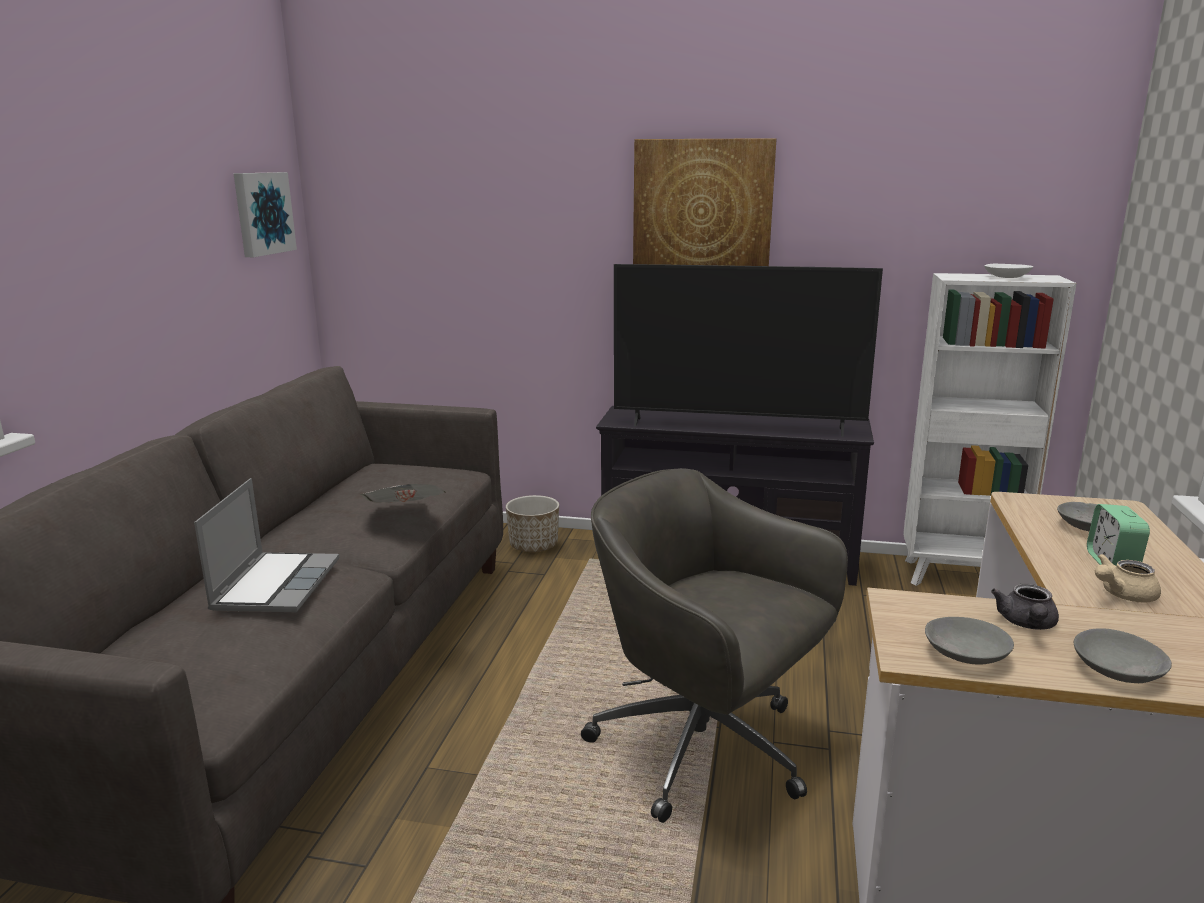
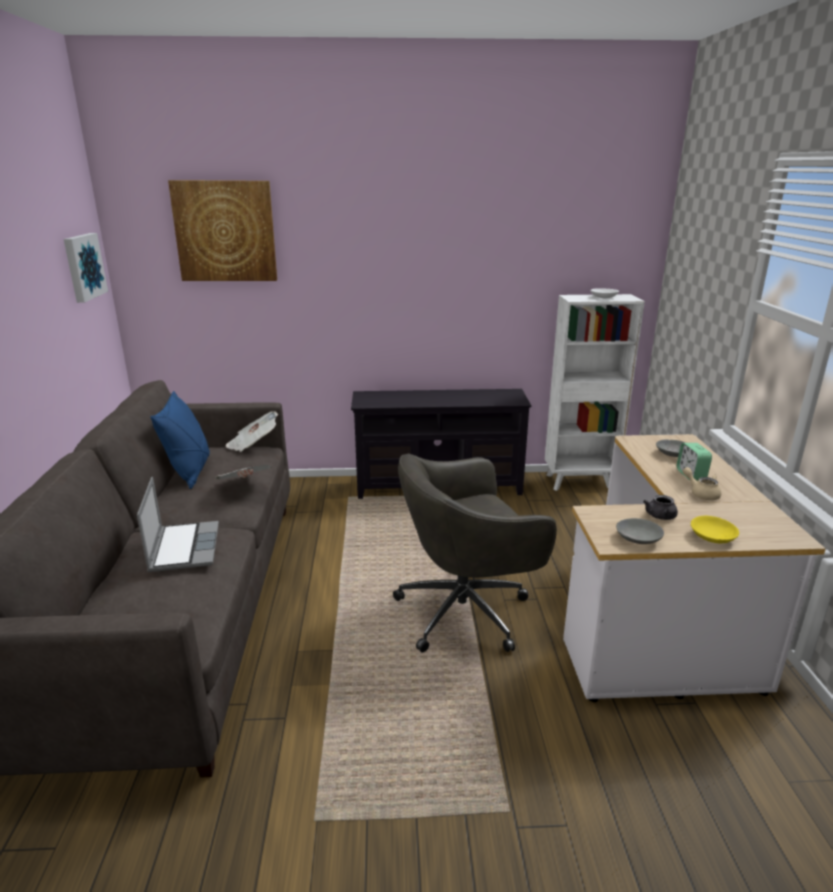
camera: 15 degrees left, 5 degrees up
(347, 490) = (190, 472): none -> blue pillow
(448, 464) = (253, 444): none -> newspaper
(533, 546) = (306, 492): planter -> none
(702, 211) = (410, 256): picture -> picture (225, 231)
(705, 750) = (466, 611): grey office chair -> grey office chair turned 45 degrees counterclockwise
(737, 427) = (443, 401): television -> none
(1118, 671) = (713, 537): grey bowl -> yellow bowl
(1121, 594) = (701, 493): beige teapot -> beige teapot turned 90 degrees clockwise

